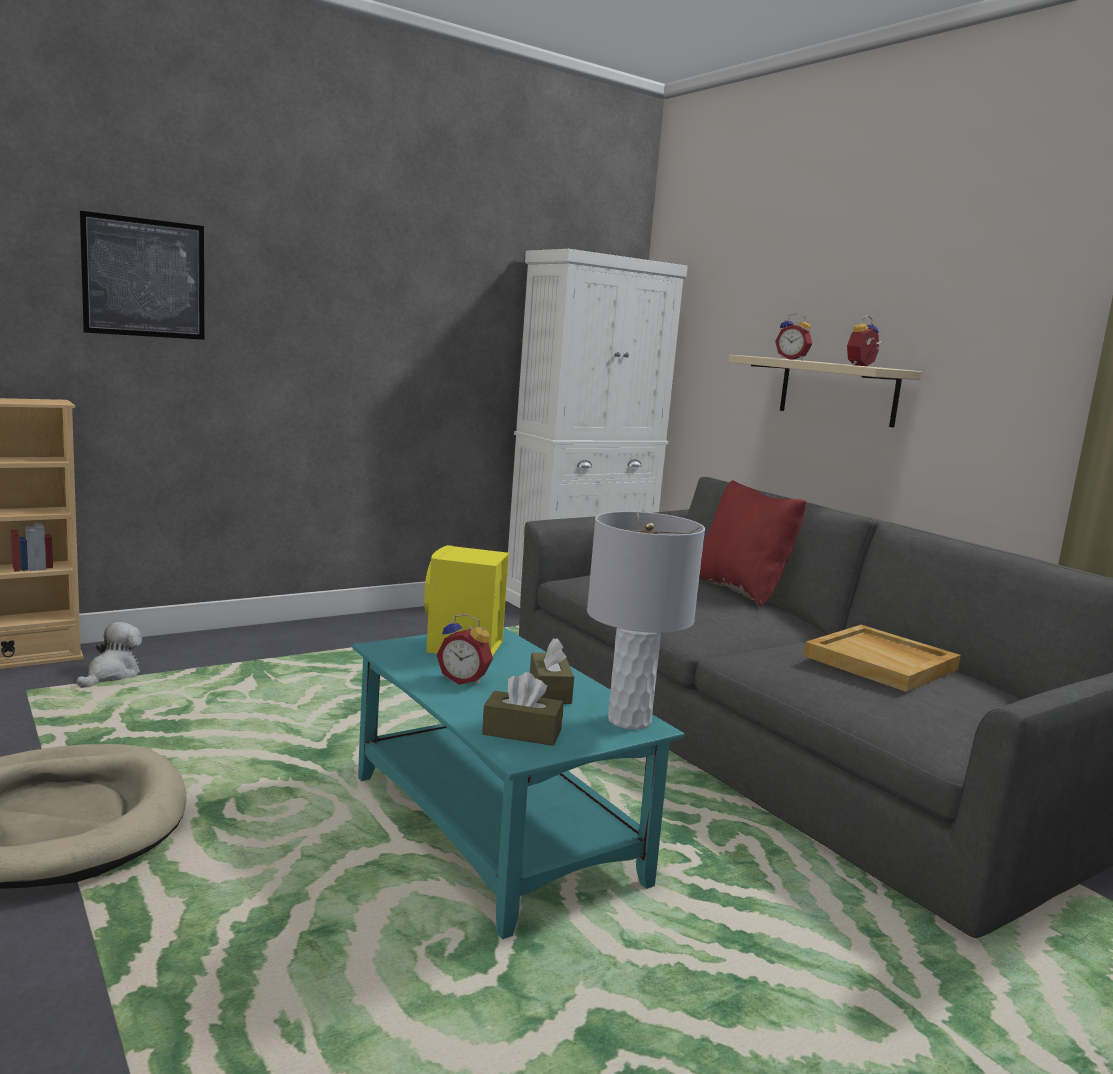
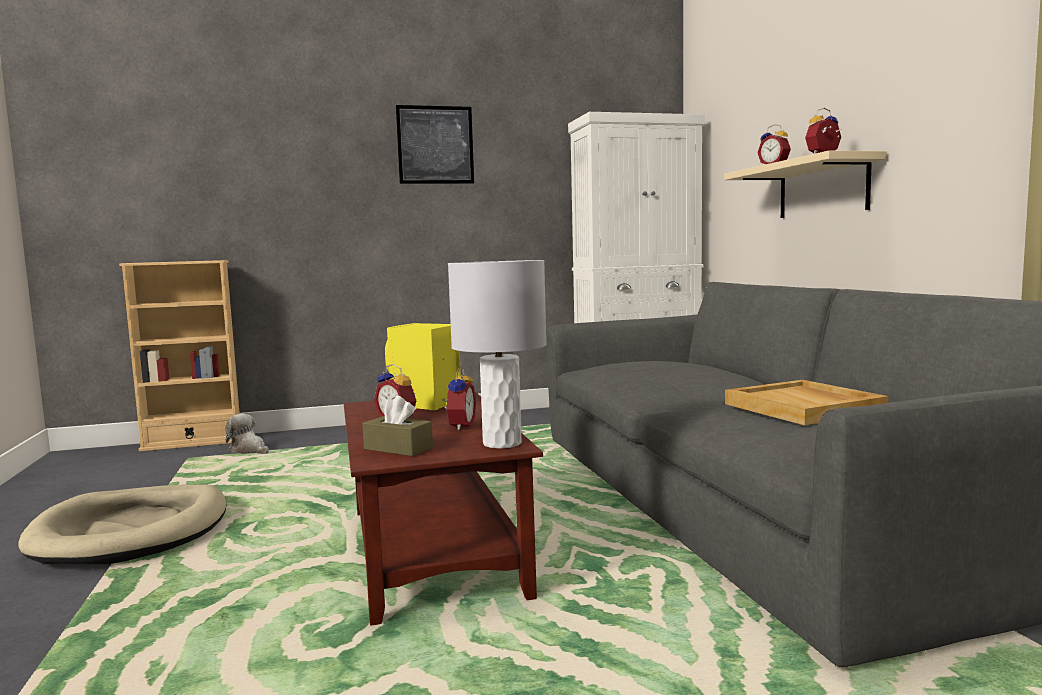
camera: 20 degrees right, 5 degrees down
(112, 675) = (248, 451): plush toy -> plush toy turned 90 degrees counterclockwise
(144, 278) = (275, 172): picture -> picture (435, 145)
(496, 830) = (434, 552): turquoise coffee table -> brown coffee table
(549, 691) = (459, 426): brown tissue box -> alarm clock
(741, 590) = (724, 369): red pillow -> none

